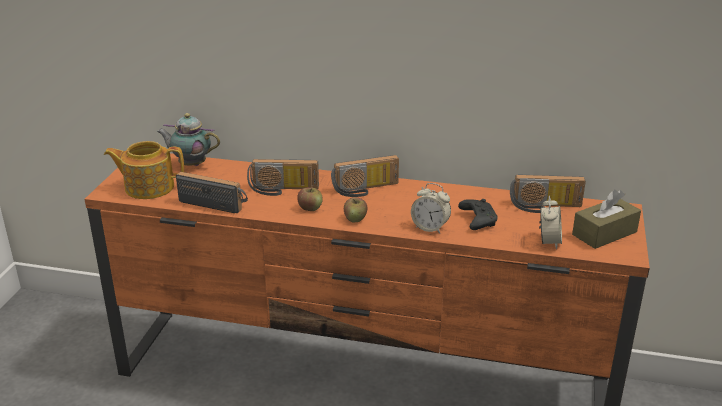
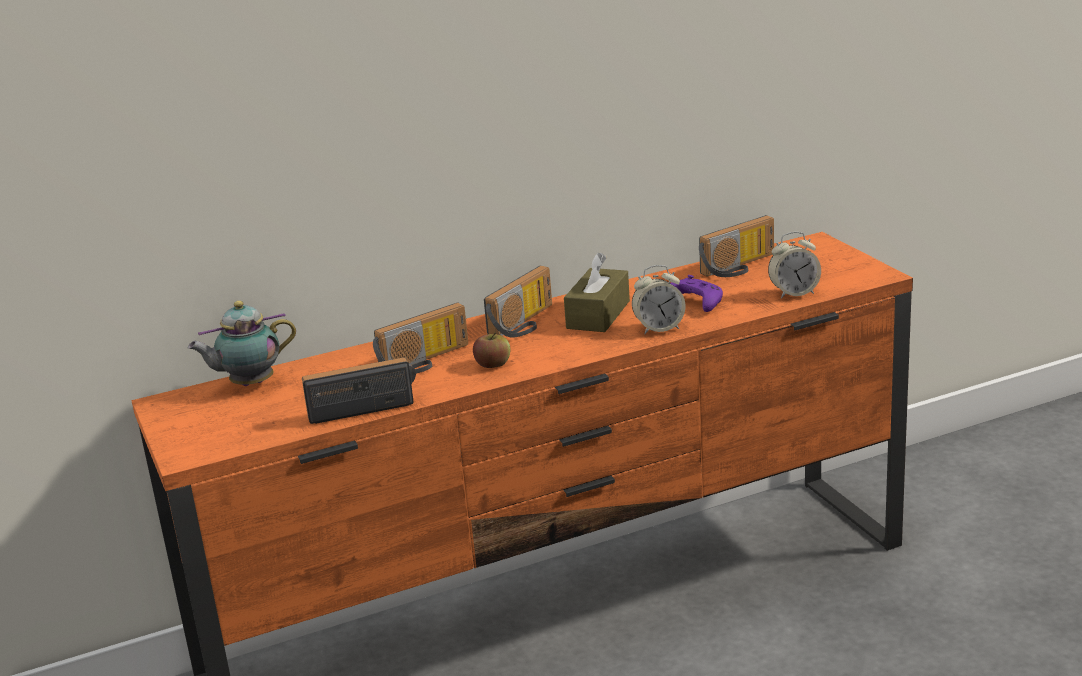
camera: 35 degrees left, 5 degrees down
(148, 187) = (236, 428): teapot -> none
(355, 219) = (564, 353): apple -> none
(477, 220) = (695, 303): black game controller -> purple game controller
(549, 242) = (794, 293): alarm clock -> alarm clock turned 105 degrees clockwise
(604, 233) = (831, 266): brown tissue box -> brown tissue box (598, 315)

